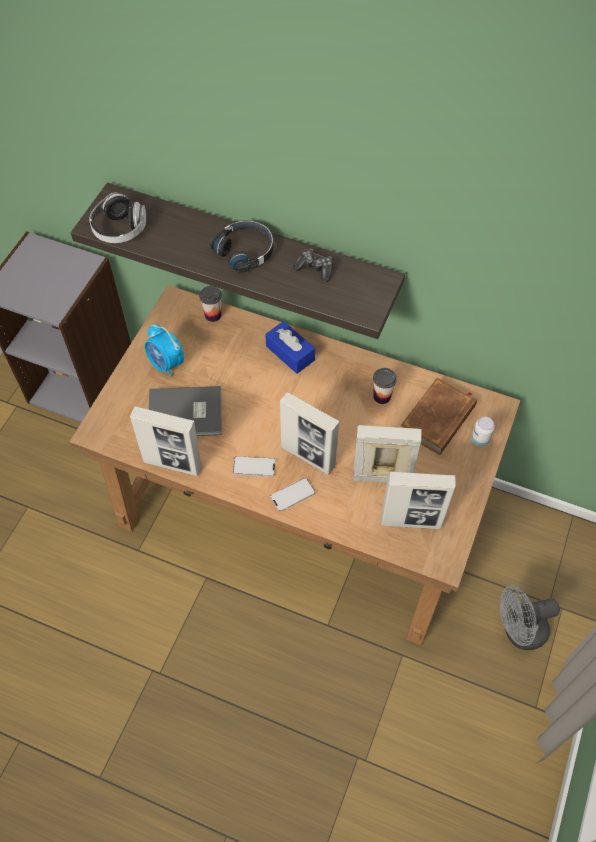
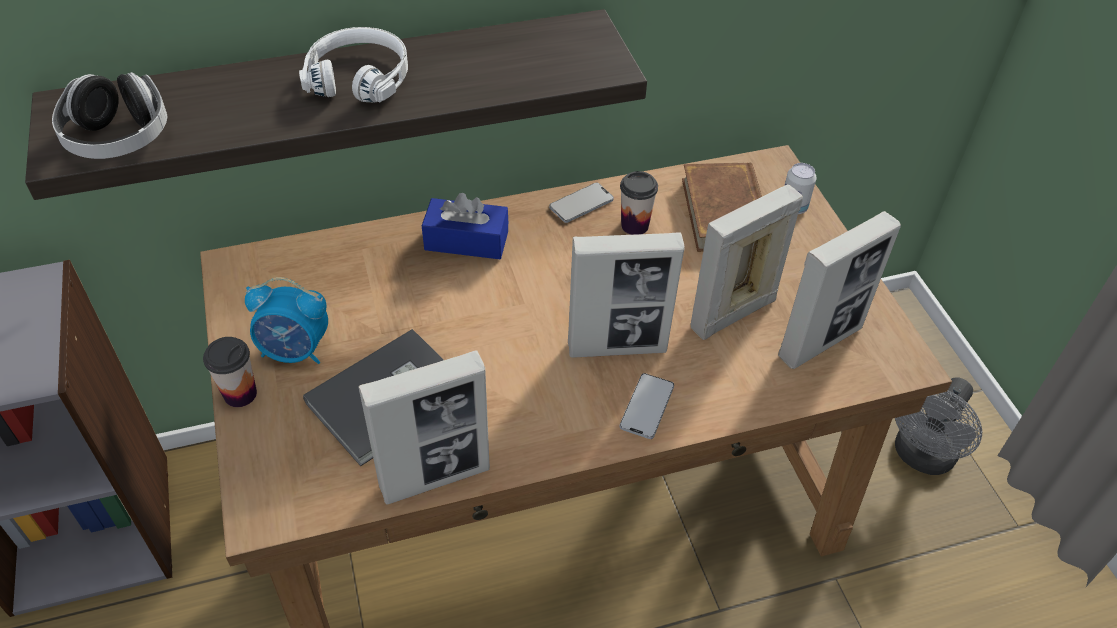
camera: 40 degrees left, 10 degrees down
(213, 315) = (309, 253): cup -> cup (240, 394)
(245, 251) = (360, 77): black headphones -> white headphones
(254, 467) = (558, 405): phone -> phone (581, 204)
(315, 269) = (483, 54): game controller -> none

